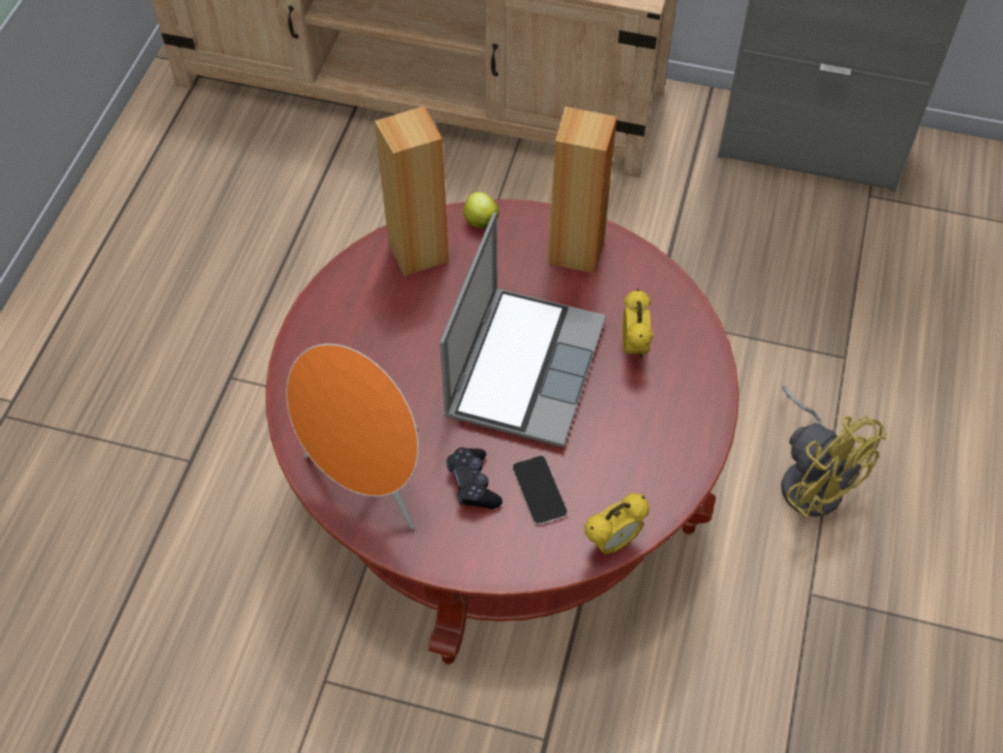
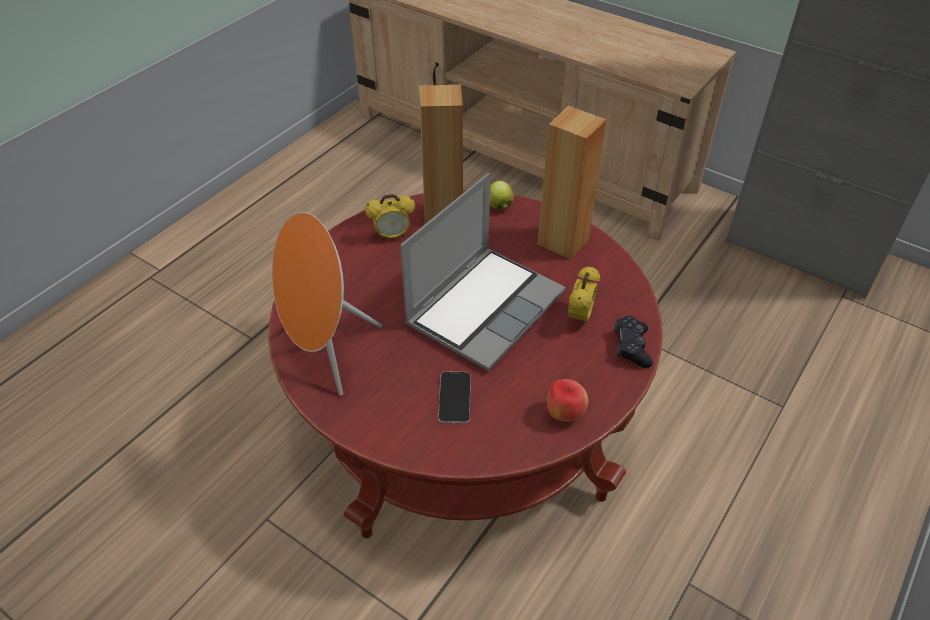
camera: 20 degrees right, 10 degrees down
(473, 484) = (404, 378): black game controller -> black game controller (631, 347)
(613, 542) = (497, 454): alarm clock -> alarm clock (392, 236)
(663, 472) = (564, 414): none -> apple
(812, 478) = (722, 490): yellow fan -> none

